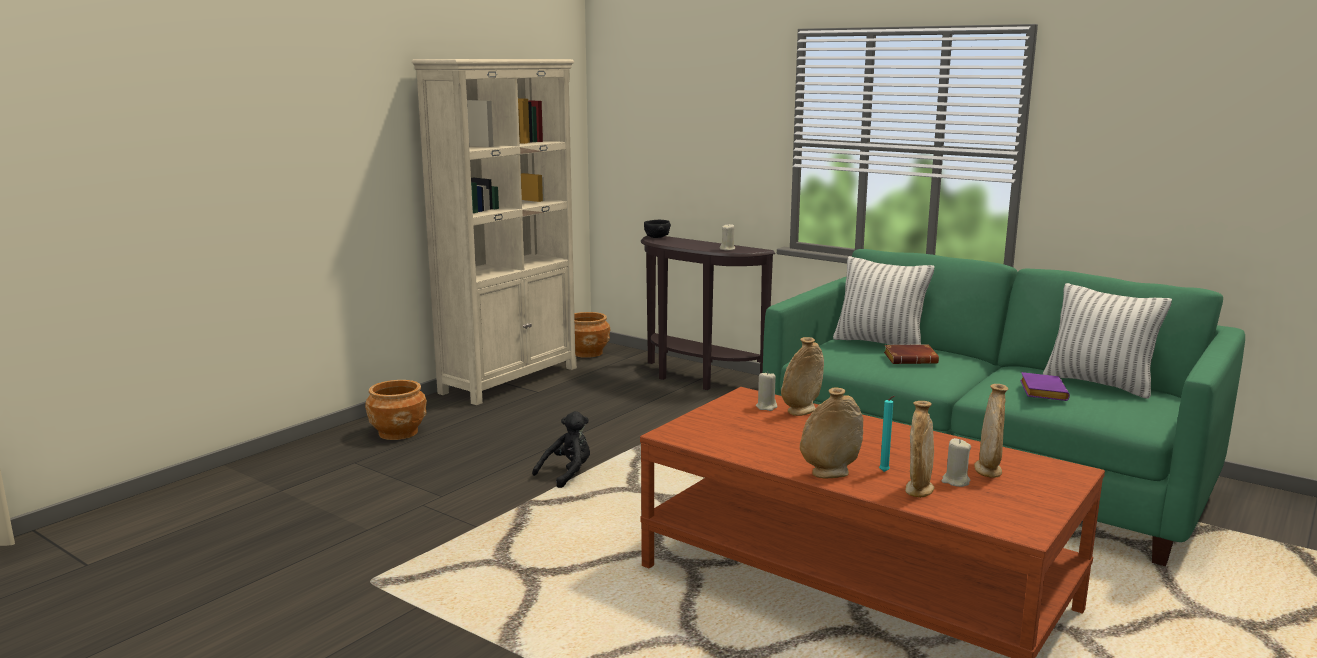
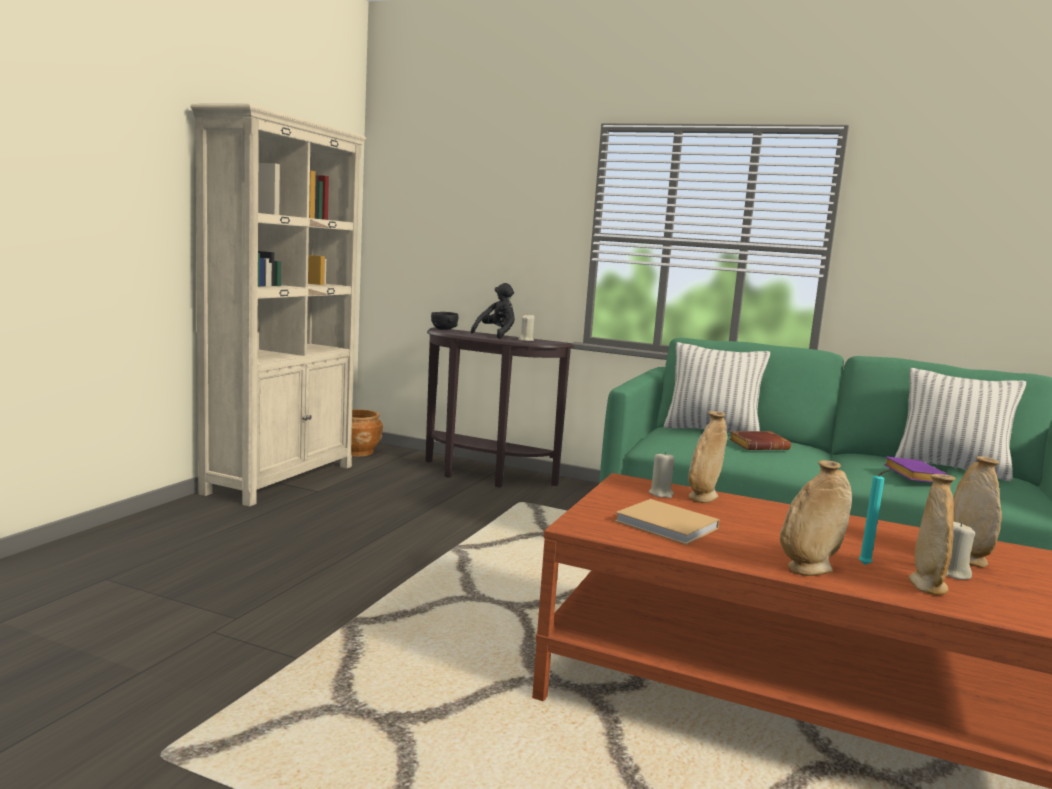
camera: 15 degrees left, 5 degrees down
(398, 432) = (159, 539): brown planter -> none
(567, 474) = (388, 583): black plush toy -> black plush toy (496, 335)
(746, 435) = (669, 525): none -> beige book

